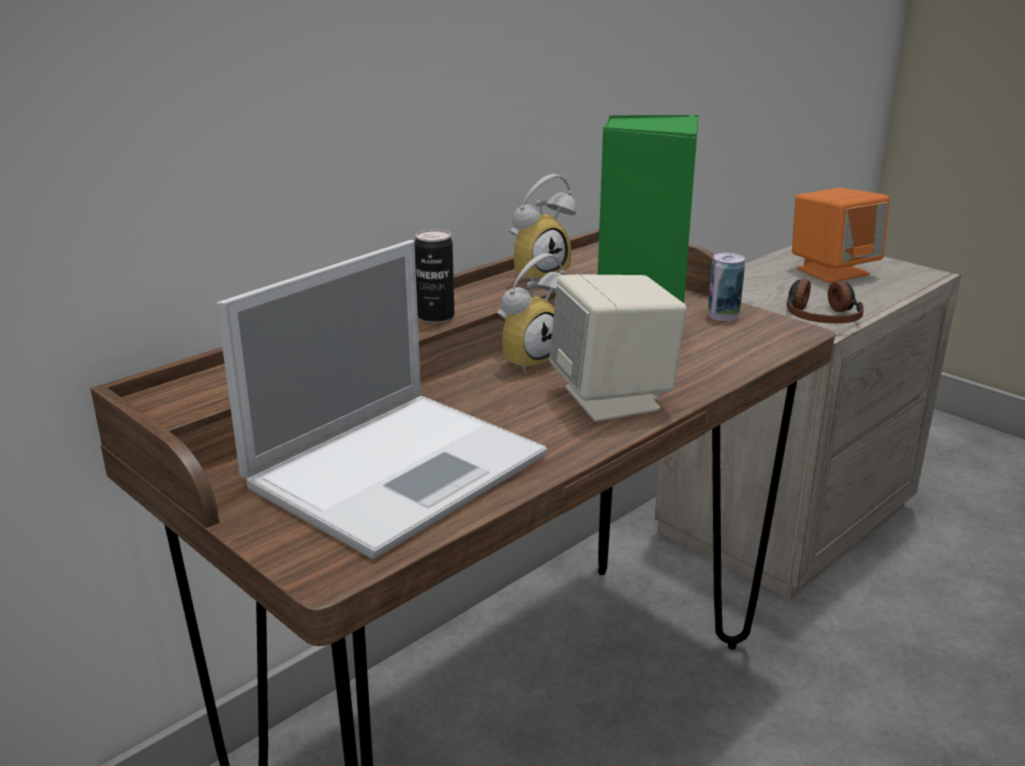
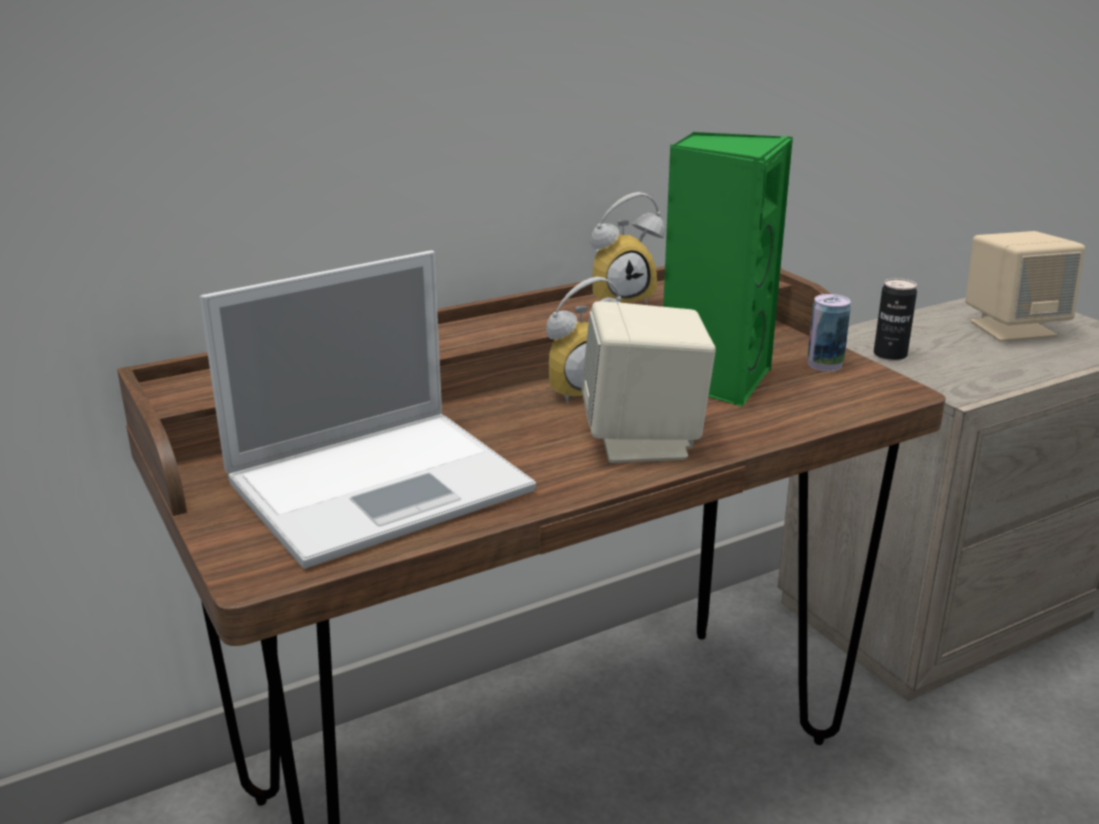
camera: 15 degrees right, 0 degrees up
(436, 316) = (485, 334): can -> can (890, 355)
(821, 316) = (967, 379): headphones -> none
(832, 271) = (1012, 328): orange speaker -> beige speaker

